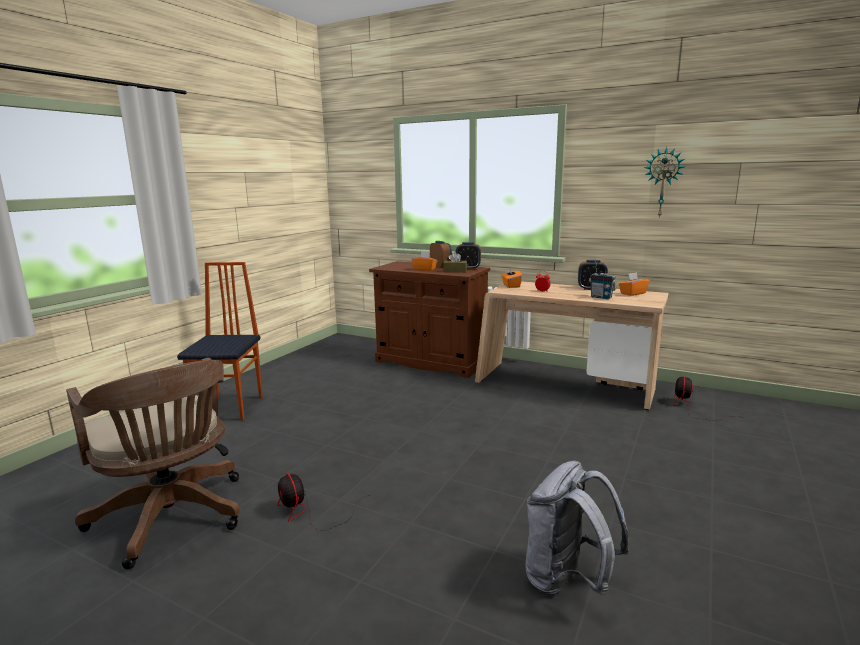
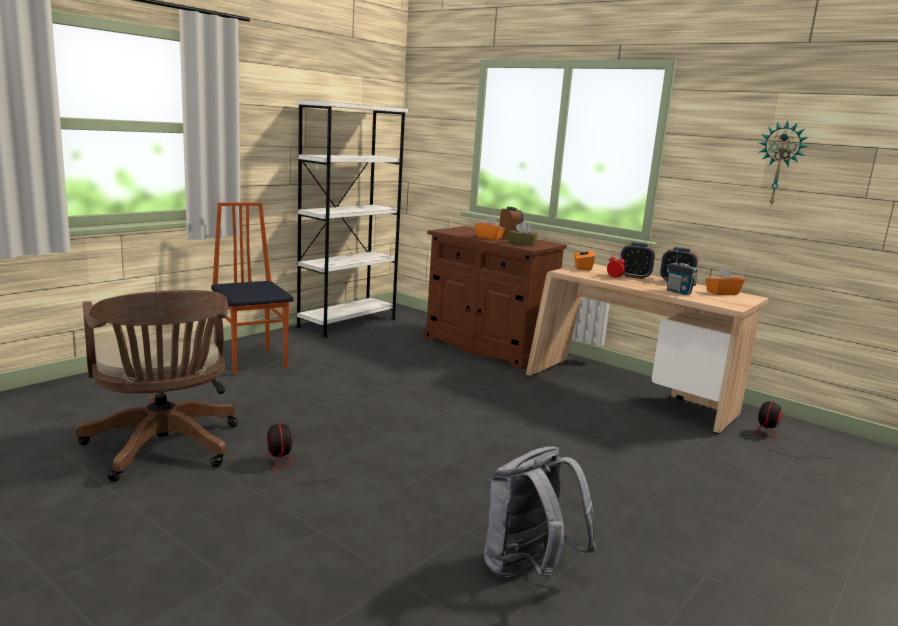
camera: 10 degrees right, 0 degrees up
(231, 408) = (253, 361): chair -> chair turned 45 degrees counterclockwise
(304, 357) = (347, 323): none -> white bookcase
(468, 268) = (539, 242): alarm clock -> alarm clock (634, 276)

